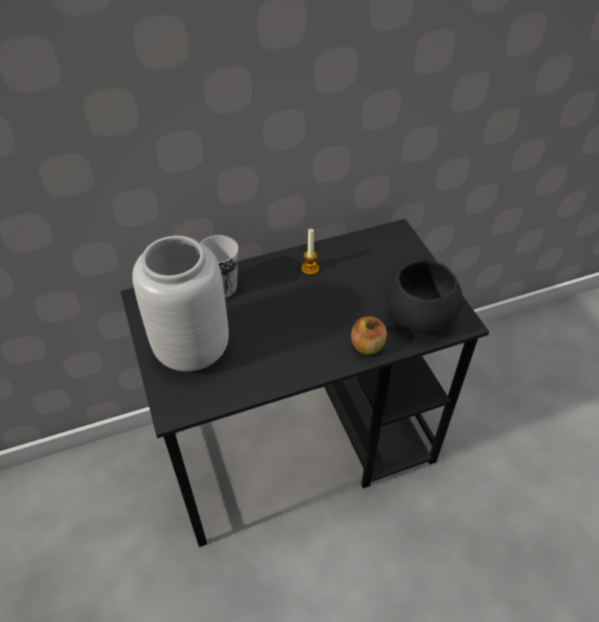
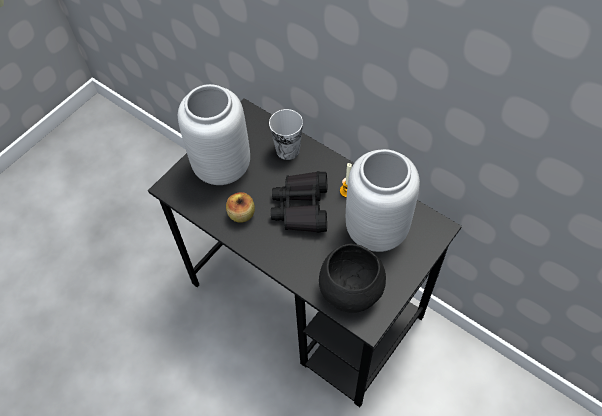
camera: 60 degrees right, 10 degrees up
(300, 309) = (301, 207): none -> black binoculars
(367, 346) = (296, 268): apple -> apple (241, 214)
(369, 271) = (375, 231): none -> grey vase

